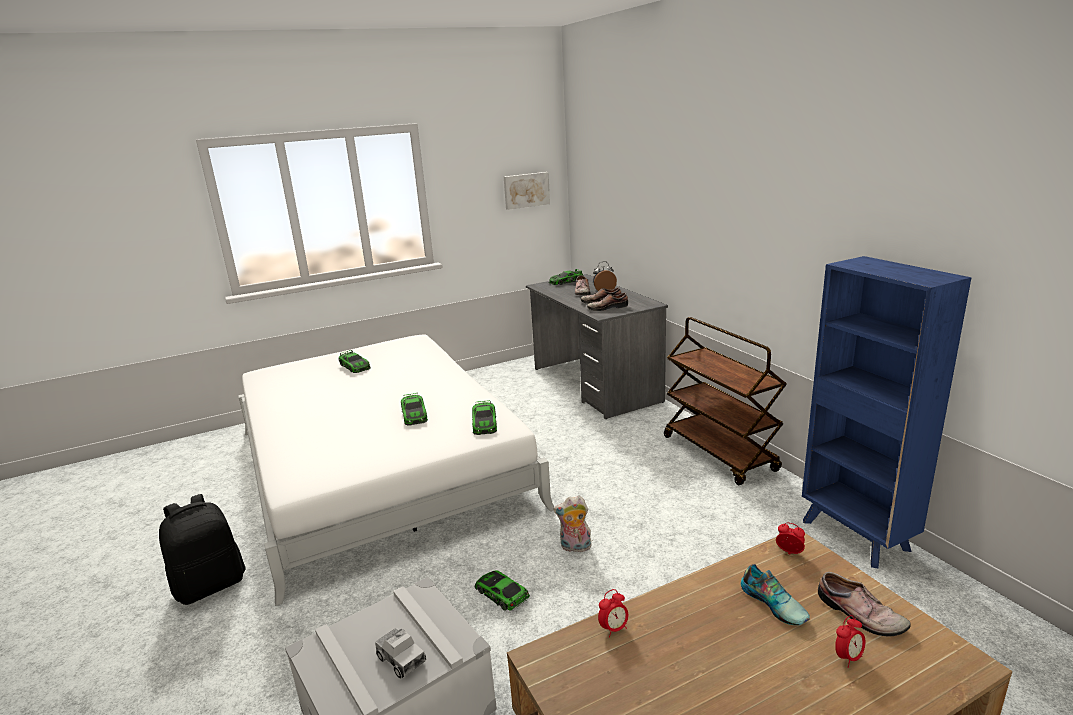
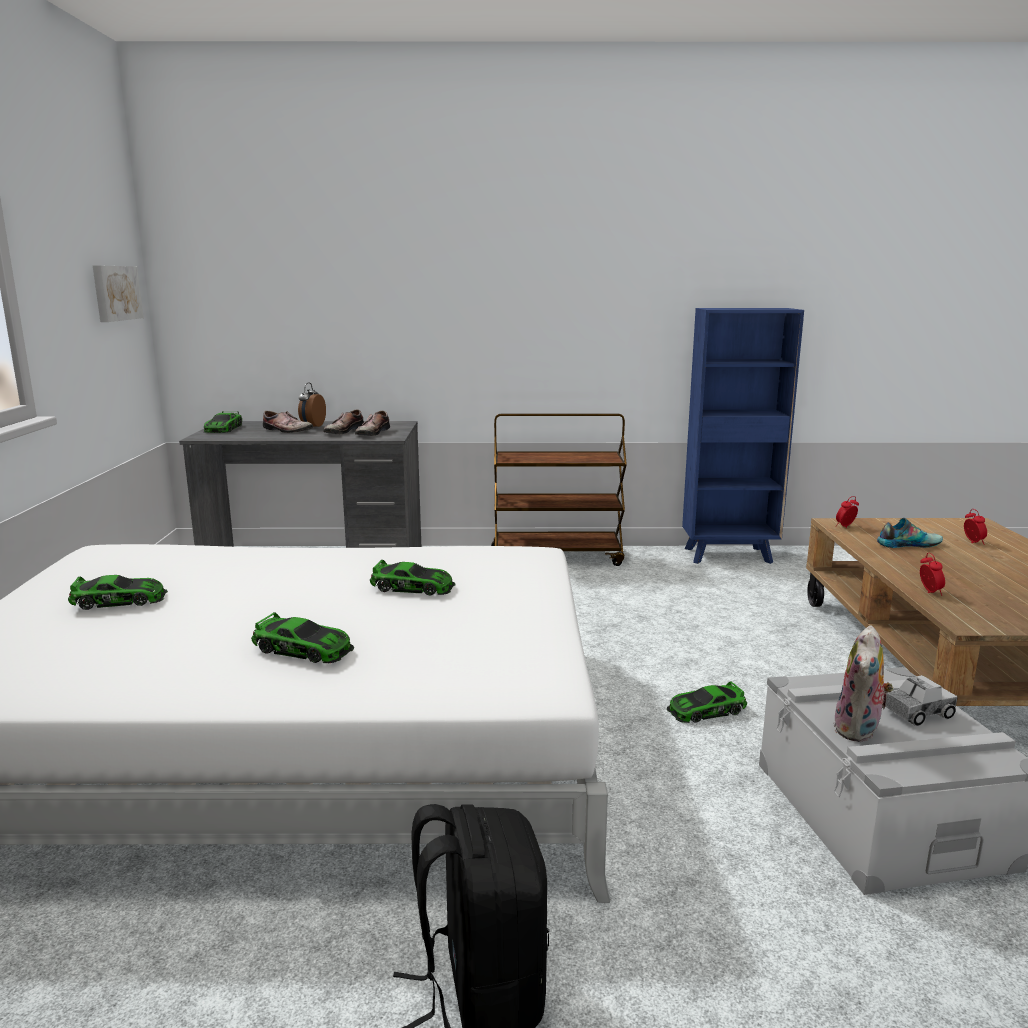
camera: 65 degrees left, 5 degrees down
(484, 423) = (505, 558): toy car -> toy car (304, 649)
(575, 547) = (653, 654): plush toy -> plush toy (859, 730)
(859, 615) = (927, 530): shoe -> none

